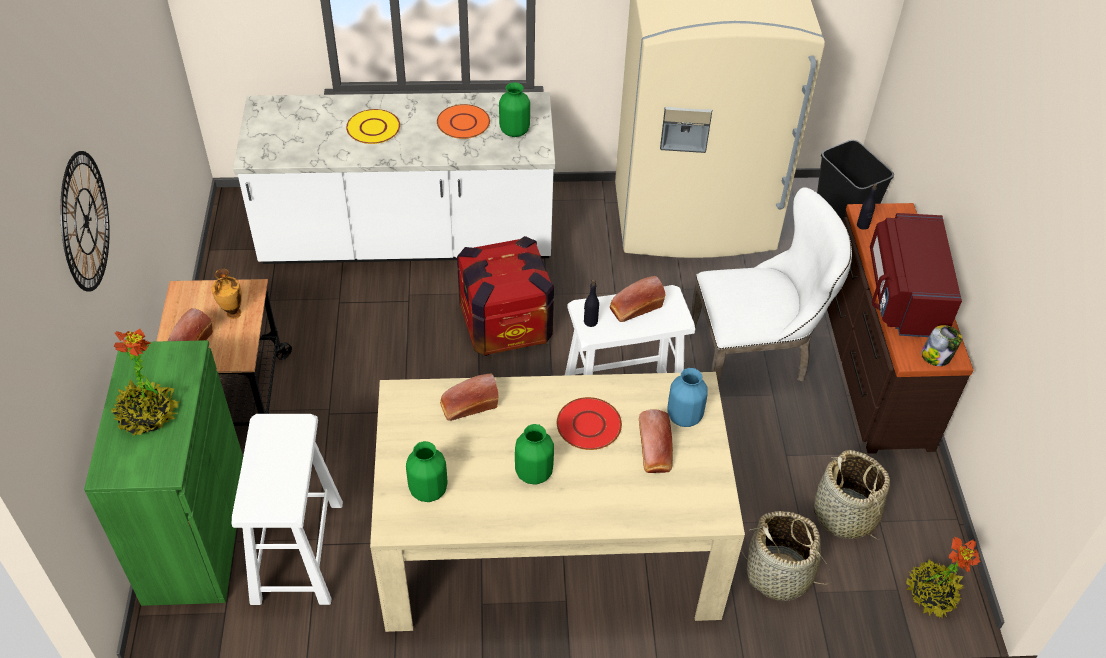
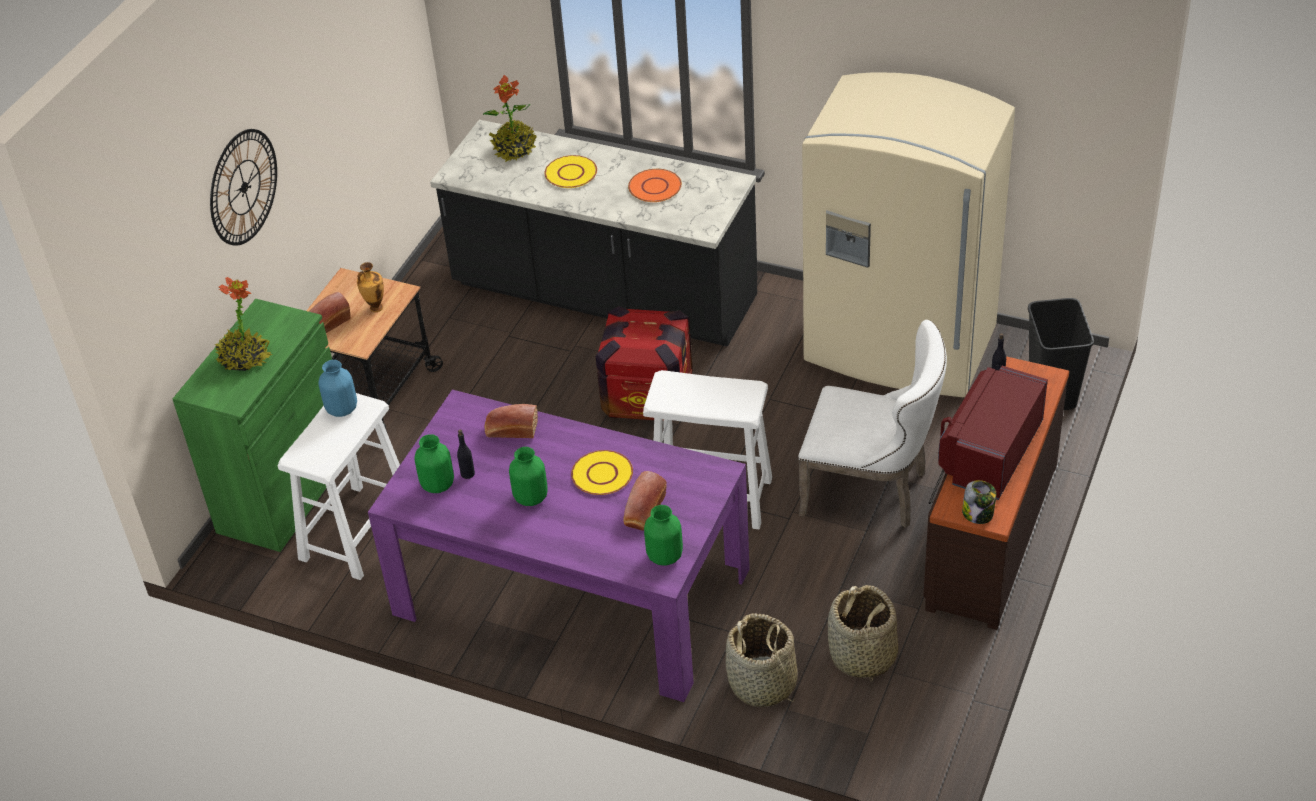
camera: 30 degrees right, 5 degrees down
(407, 239) = (603, 295): white counter -> black counter
(514, 131) = (697, 205): green vase -> green vase (664, 556)
(550, 543) = (572, 591): beige dining table -> purple dining table
(588, 425) = (601, 474): red plate -> yellow plate
(590, 321) = (663, 392): black bottle -> black bottle (467, 473)
(635, 308) = (712, 391): bread -> none
(683, 416) = (689, 491): blue vase -> blue vase (341, 409)
(931, 594) = (899, 748): potted plant -> potted plant (514, 149)

